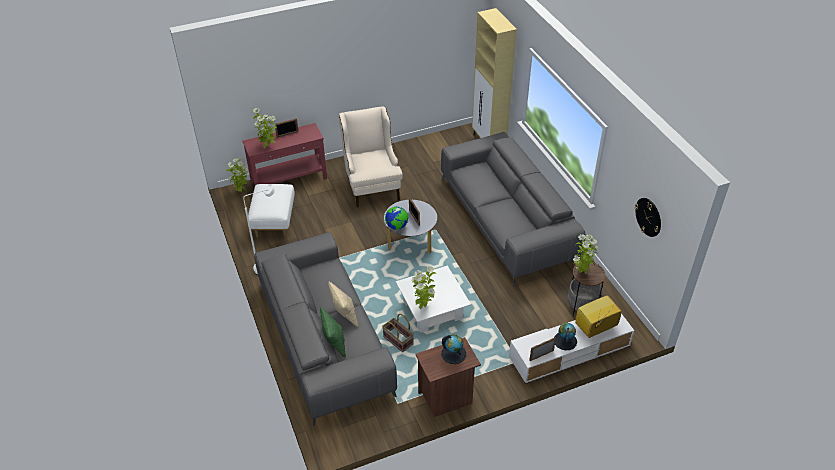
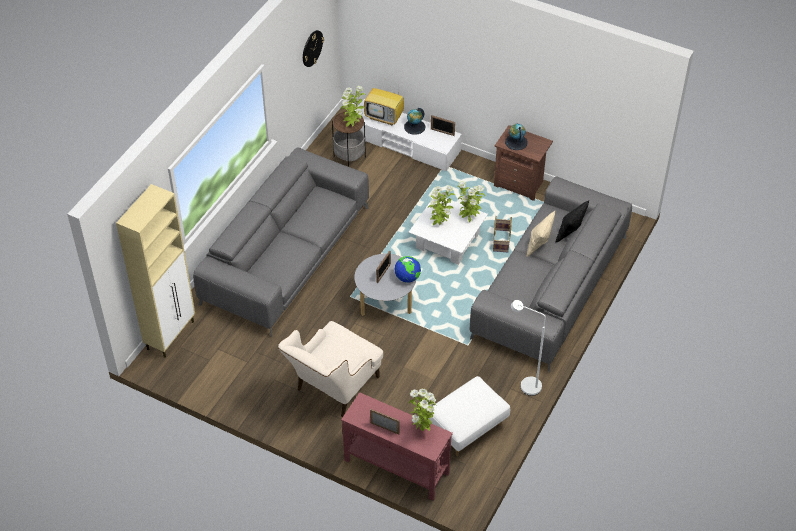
camera: 130 degrees left, 5 degrees up
(241, 191) = (456, 496): potted plant -> potted plant (439, 224)
(334, 344) = (570, 233): green pillow -> black pillow

